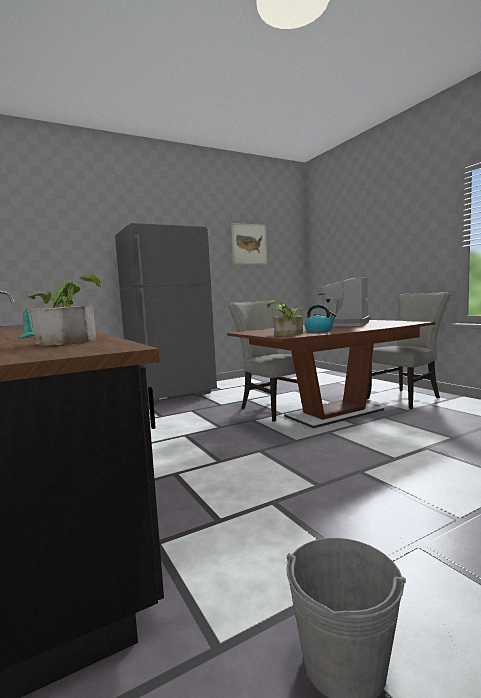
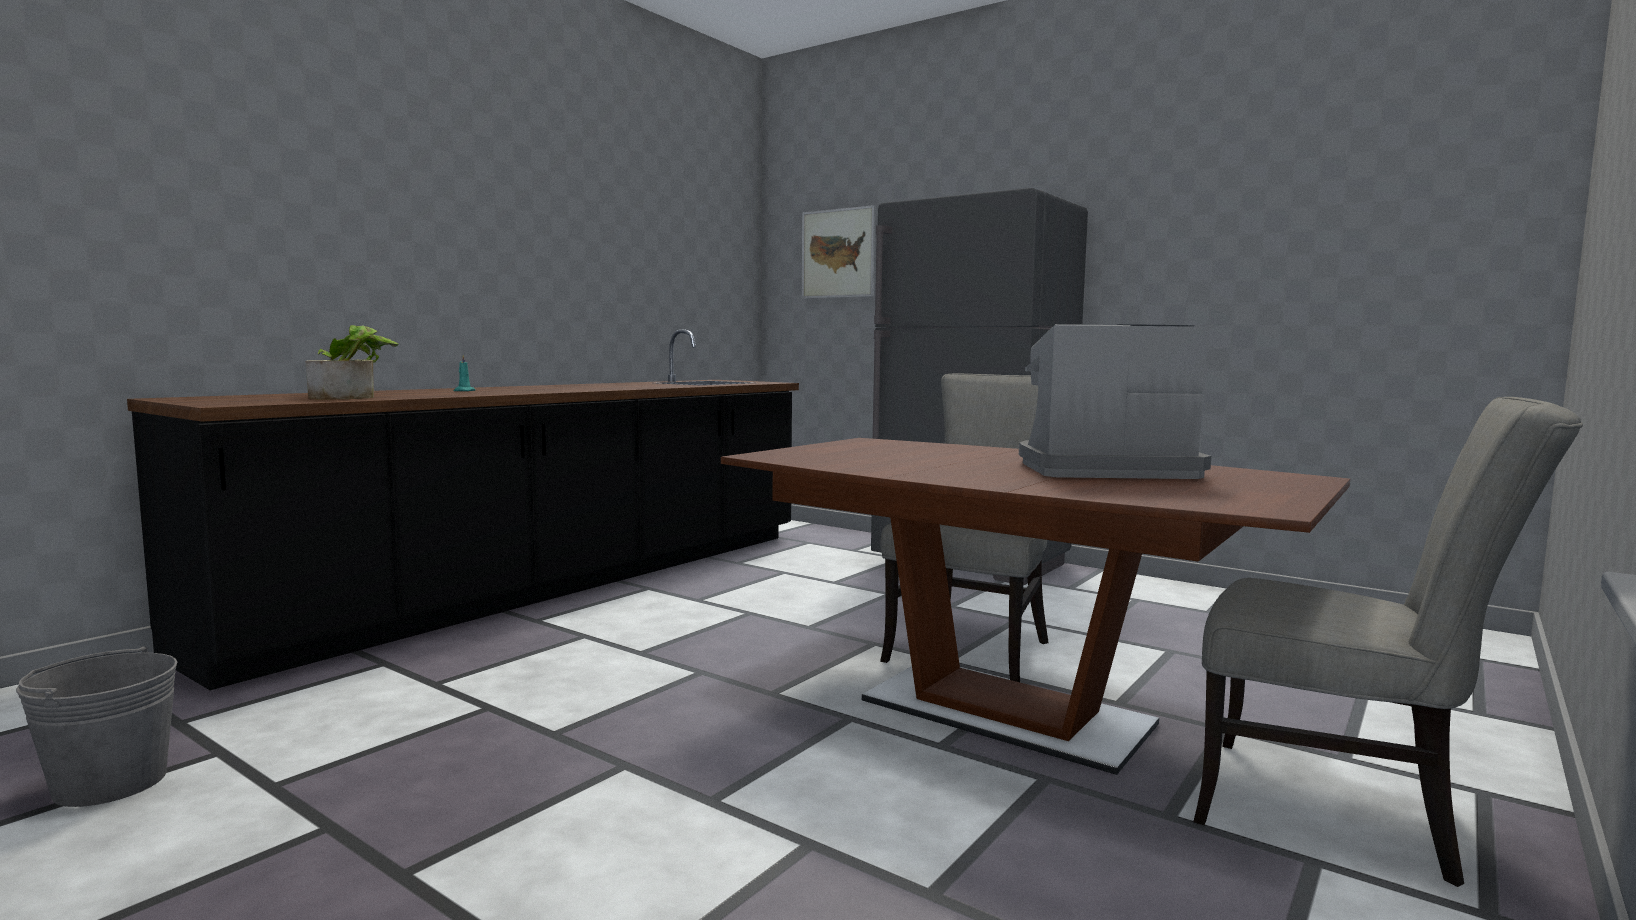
camera: 65 degrees right, 0 degrees up
(249, 244) = (1295, 205): picture -> picture (838, 253)
(286, 334) = (803, 455): potted plant -> none
(319, 331) = (886, 463): kettle -> none

